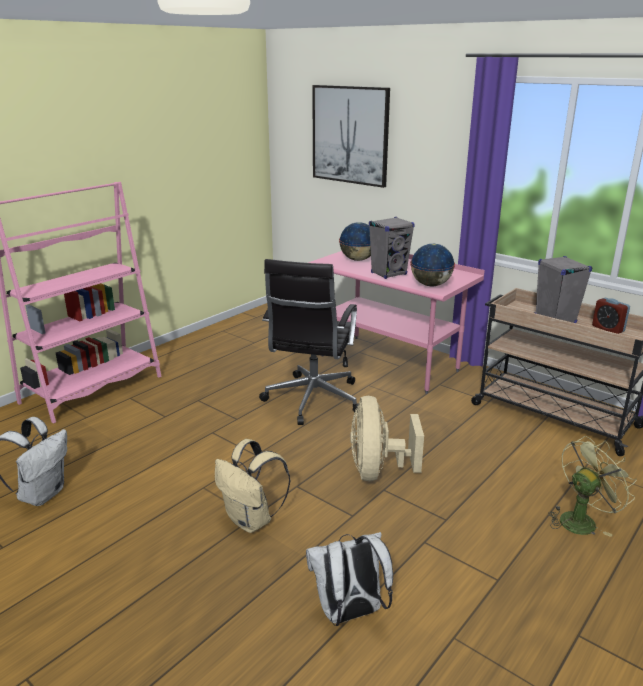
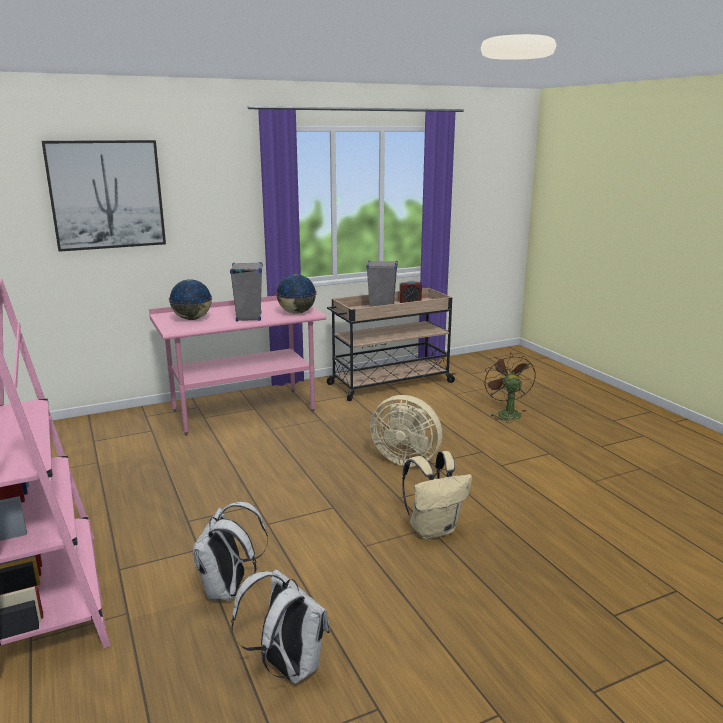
camera: 65 degrees left, 5 degrees down
(312, 400) = (267, 459): black office chair -> none
(349, 613) = (562, 511): white backpack -> white backpack (228, 590)
(581, 520) = (506, 413): green fan -> brown fan

